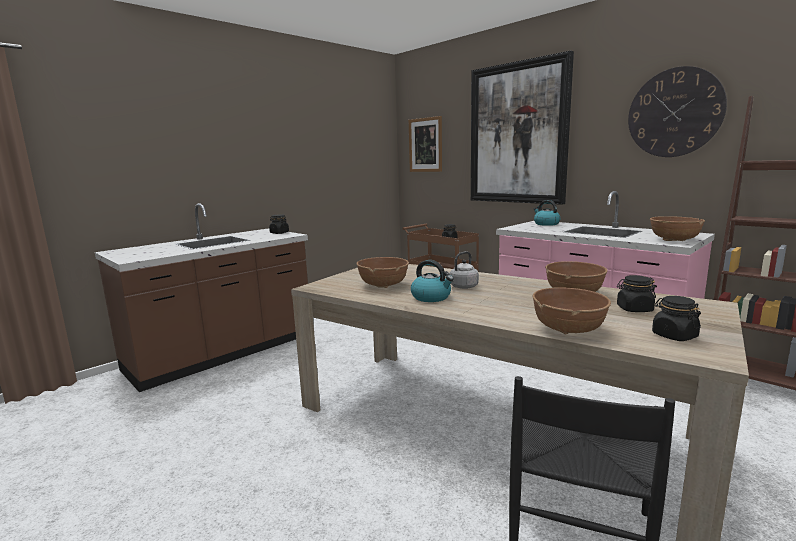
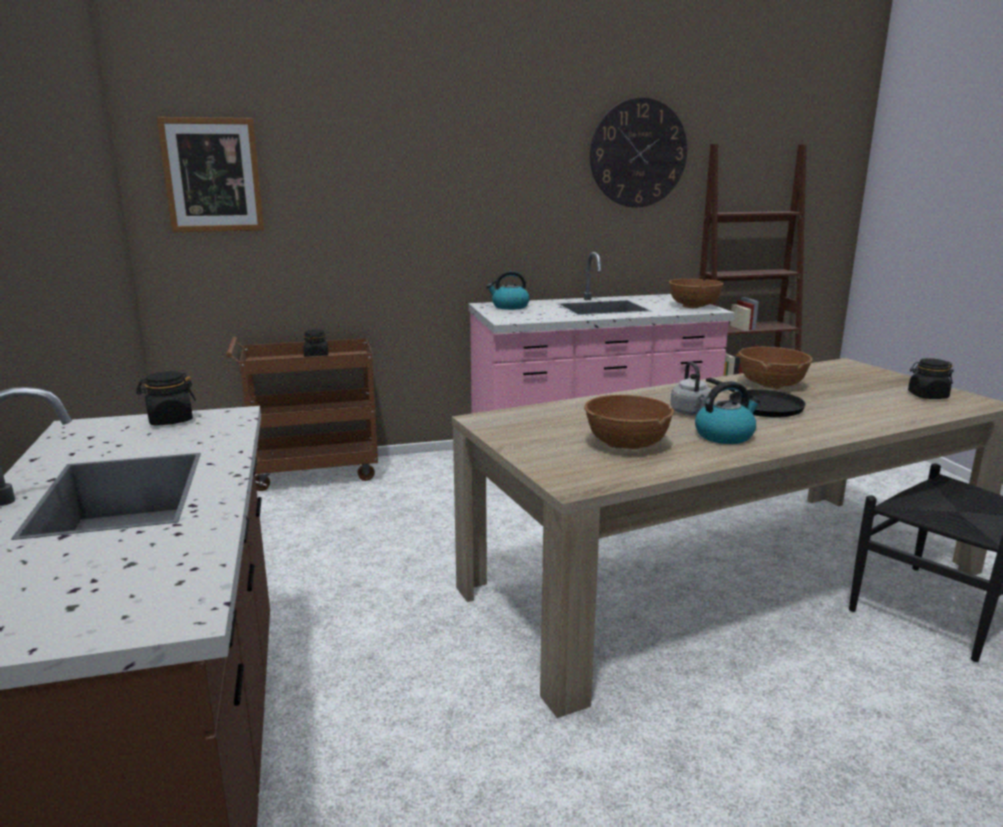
camera: 60 degrees left, 5 degrees up
(511, 297) = (760, 406): none -> black frying pan
(517, 134) = (427, 166): picture -> none
(568, 329) = (893, 417): brown bowl -> none
(634, 309) = (843, 384): black jar -> none

